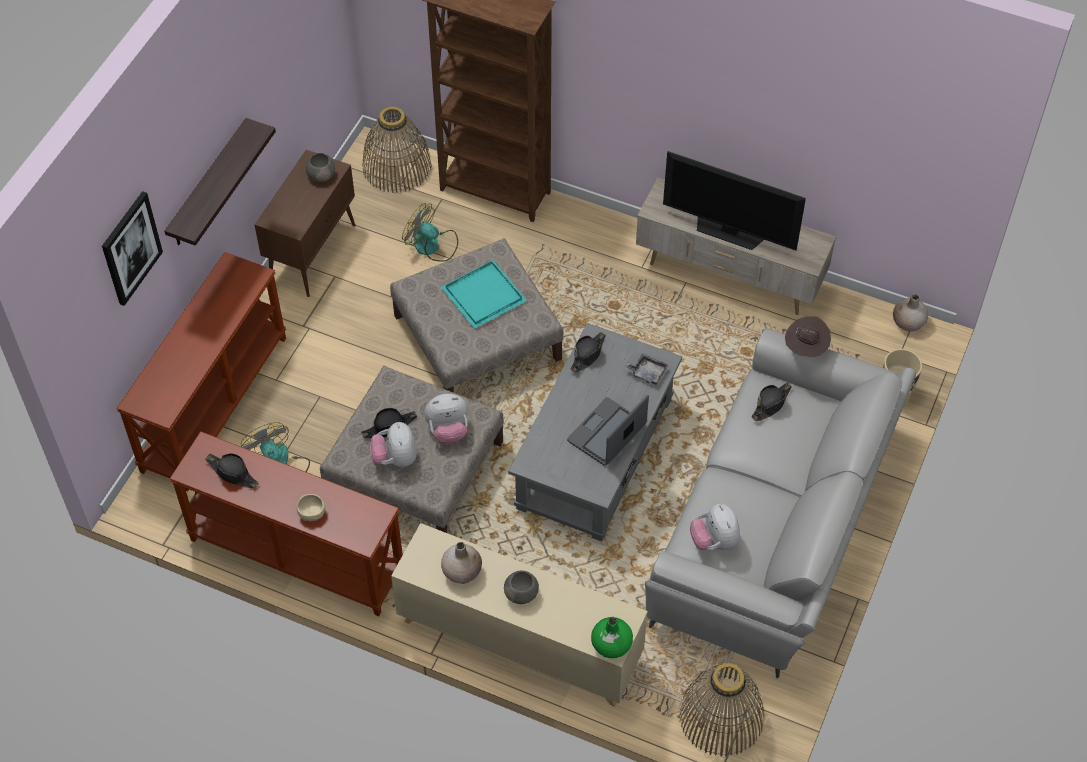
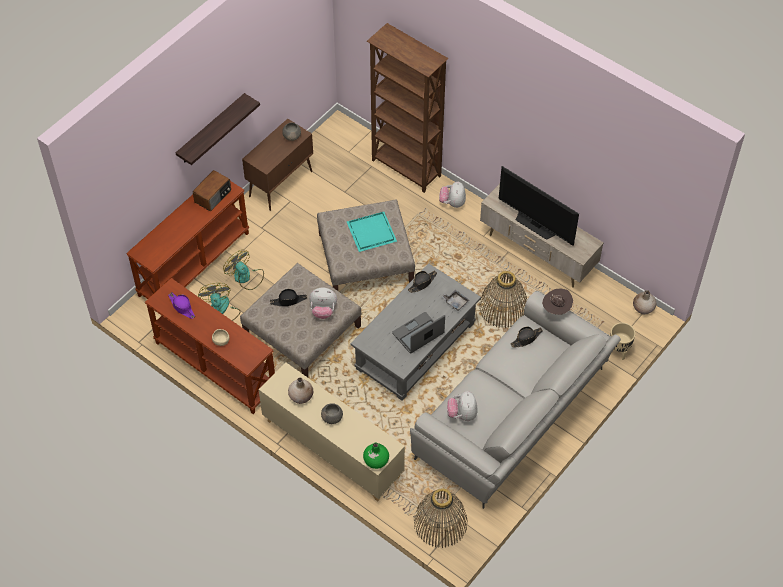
camera: 15 degrees right, 0 degrees up
(130, 248) = (150, 159): picture -> none
(229, 290) = (213, 196): none -> radio
(233, 473) = (182, 307): black hat -> purple hat
(395, 458) = (286, 320): plush toy -> plush toy (452, 203)
(397, 166) = (349, 139): basket -> basket (503, 308)
(432, 246) = (356, 194): fan -> fan (245, 277)

